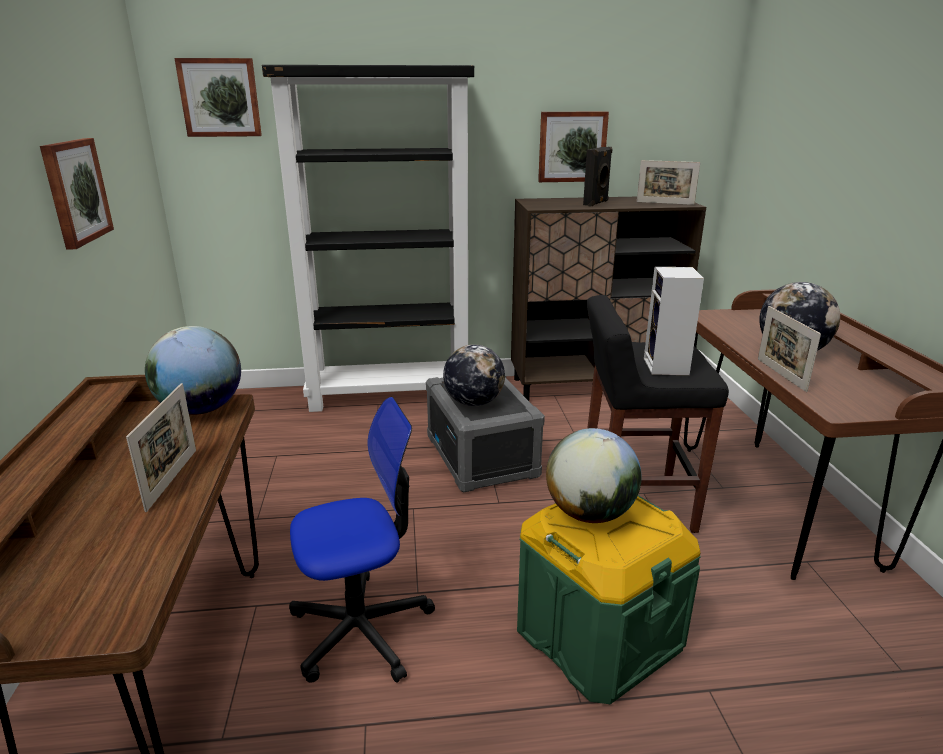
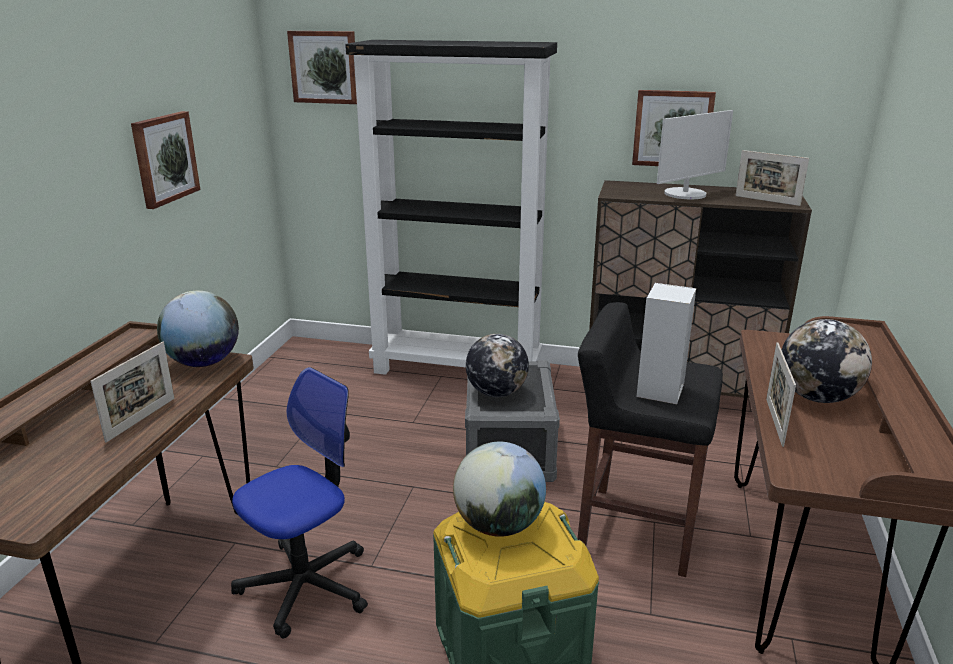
camera: 20 degrees right, 0 degrees up
(361, 629) = (306, 585): office chair -> office chair turned 45 degrees counterclockwise
(596, 203) = (685, 194): black speaker -> monitor

